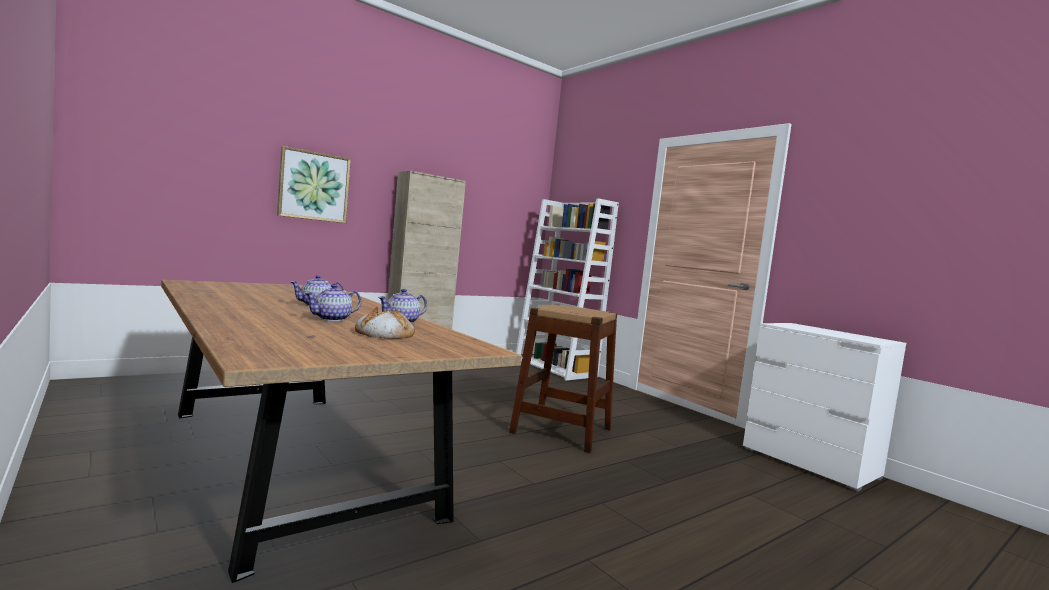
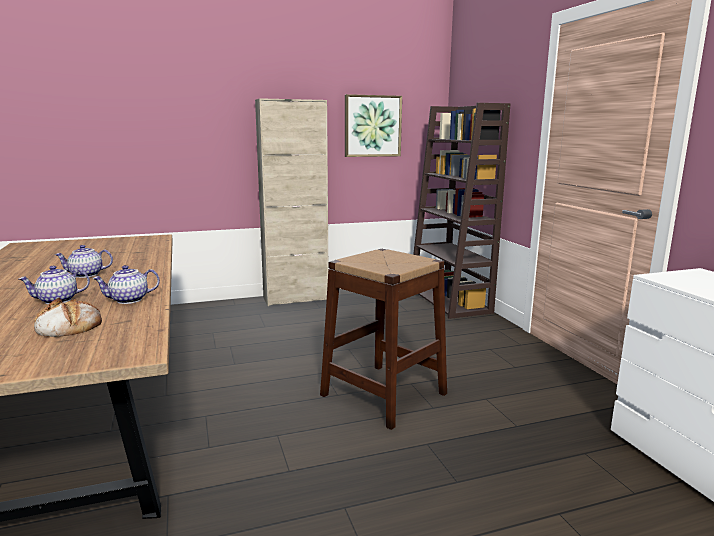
camera: 20 degrees right, 10 degrees up
(314, 186) = (169, 128): picture -> picture (372, 126)
(556, 368) = (450, 301): white bookcase -> brown bookcase

